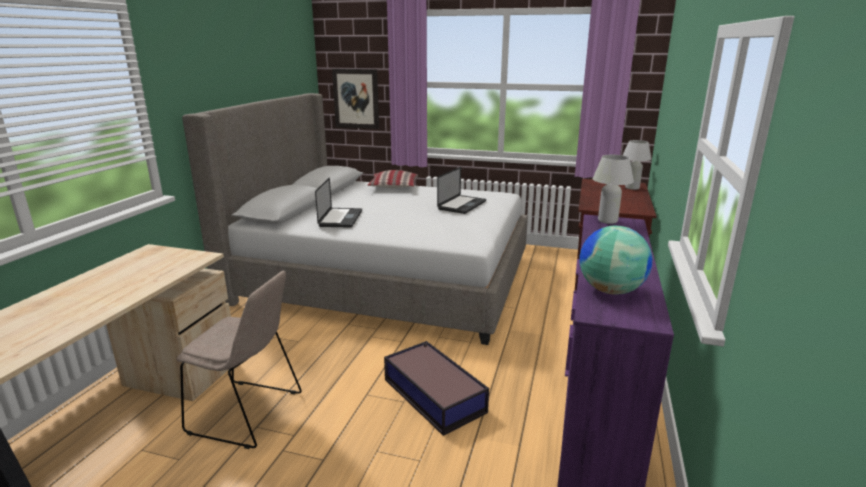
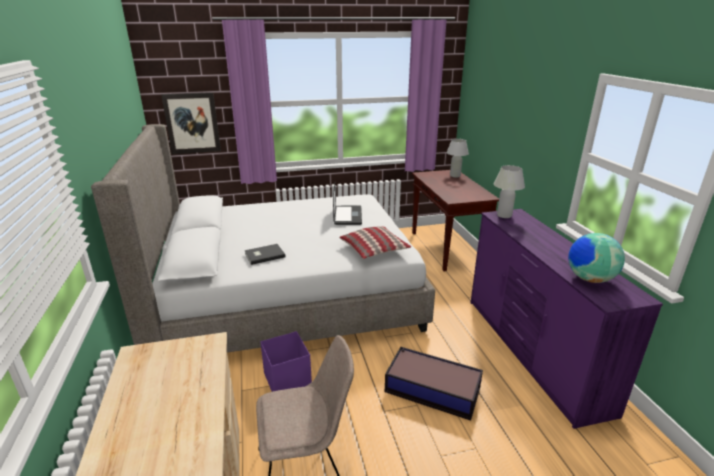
camera: 30 degrees left, 5 degrees up
(312, 341) = (287, 380): none -> purple storage box
(341, 218) = (264, 255): laptop -> grey book
(393, 187) = (264, 208): pillow -> pillow (374, 250)

